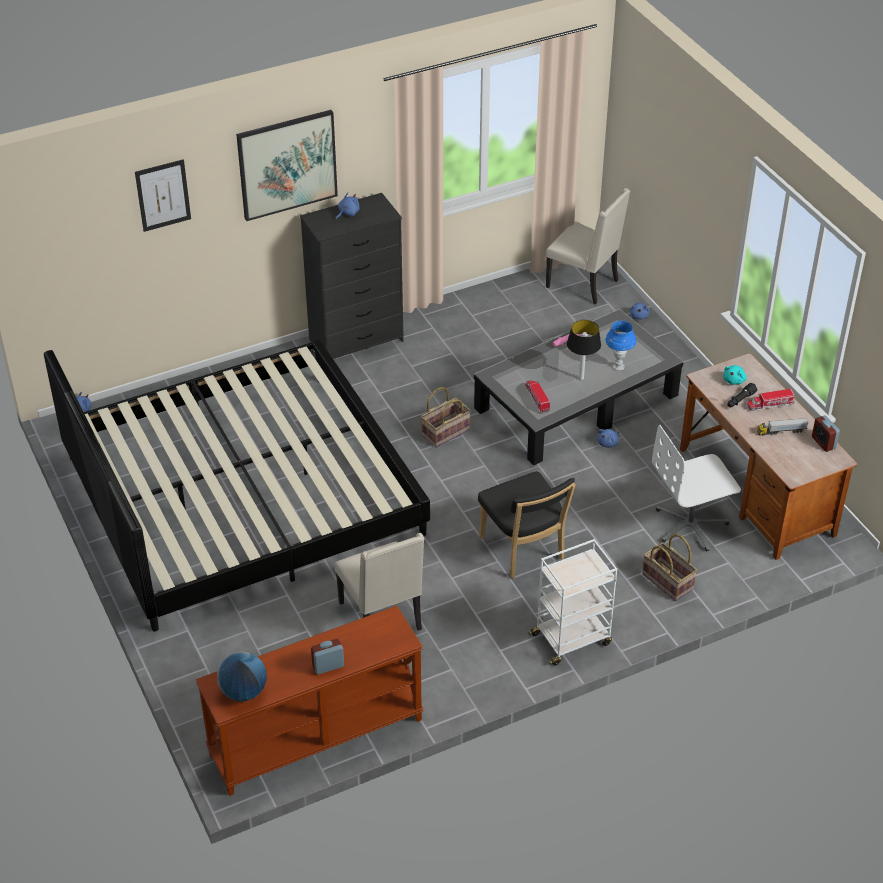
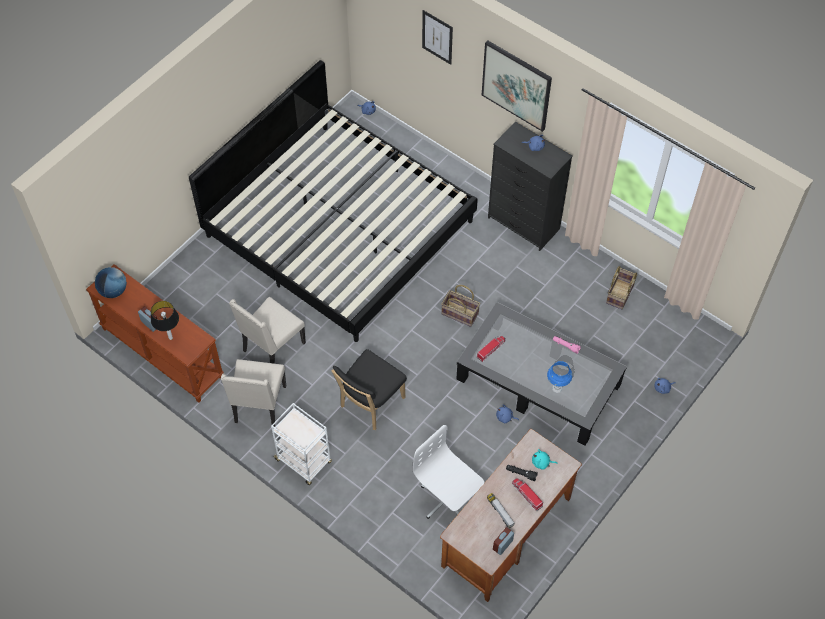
camera: 65 degrees right, 15 degrees up
(581, 378) = (529, 369): table lamp -> table lamp (170, 338)
(584, 284) = (678, 338): beige chair -> beige chair (259, 405)
(668, 581) = (385, 502): basket -> basket (620, 294)

